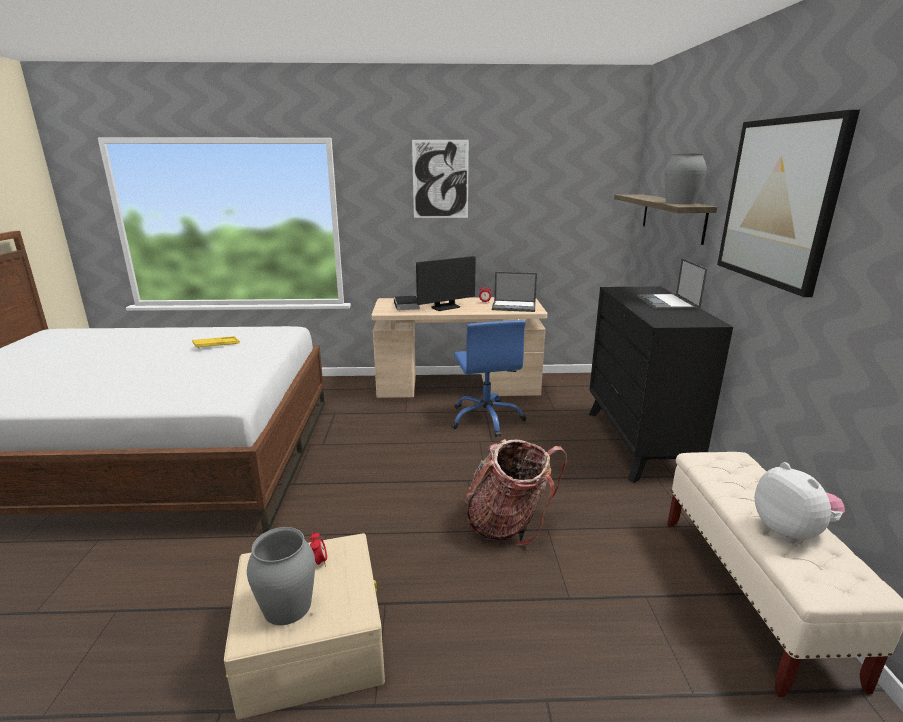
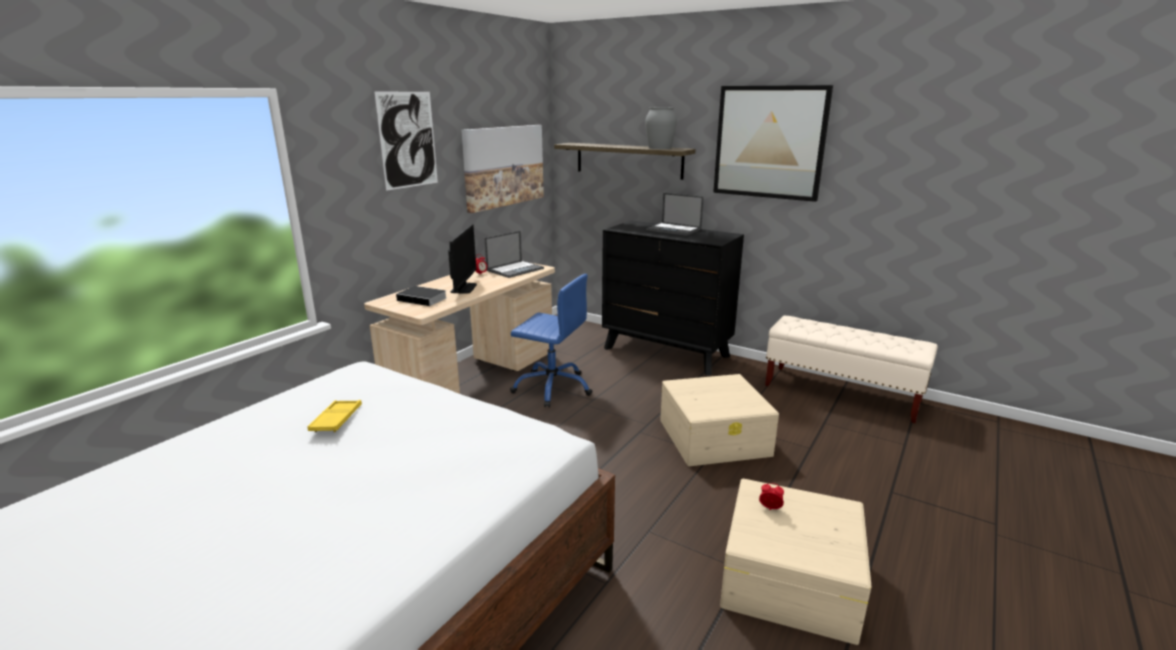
camera: 55 degrees left, 0 degrees up
(287, 606) = (820, 539): grey vase -> none
(509, 523) = (715, 437): backpack -> beige storage box
(554, 211) = (504, 166): none -> picture
(790, 531) = (871, 338): plush toy -> none

